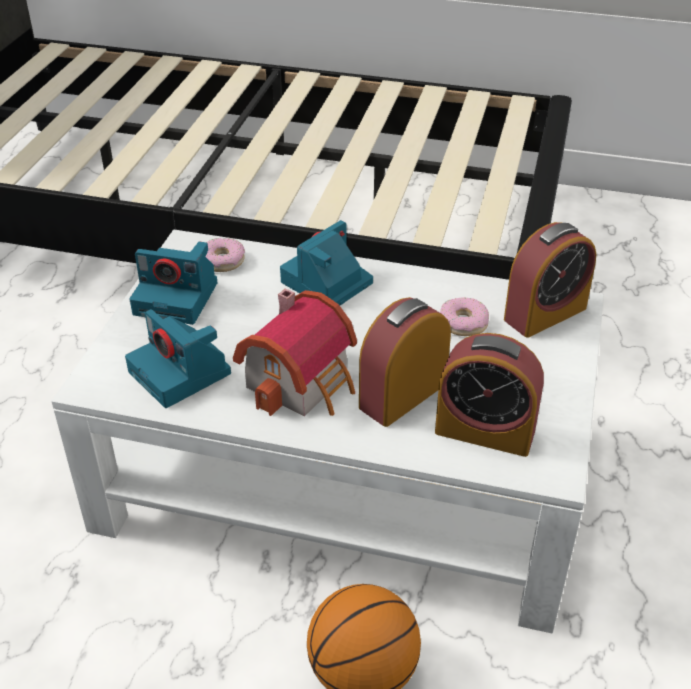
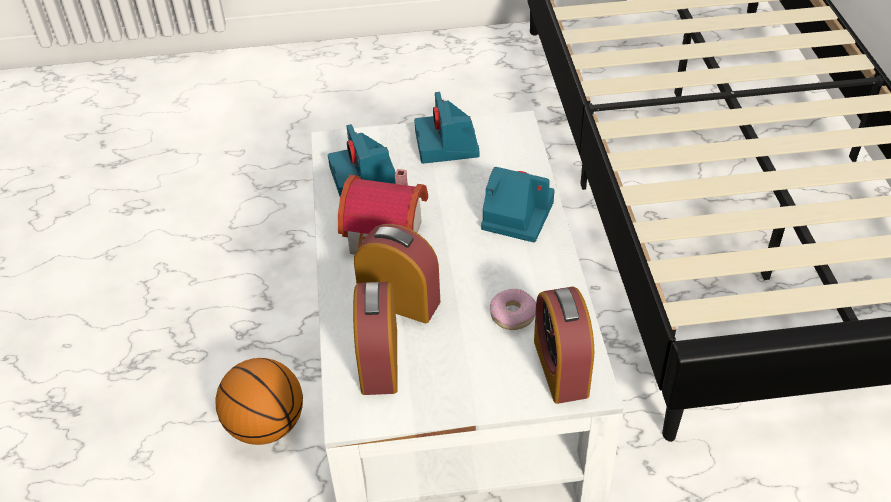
camera: 70 degrees right, 5 degrees up
(181, 373) = (365, 178): camera -> camera turned 45 degrees counterclockwise
(222, 261) = (508, 150): donut -> none
(545, 314) = (560, 368): alarm clock -> alarm clock turned 45 degrees clockwise

